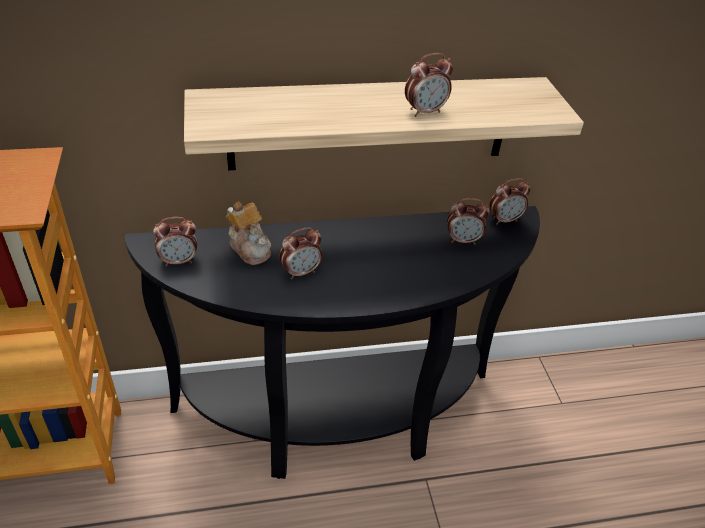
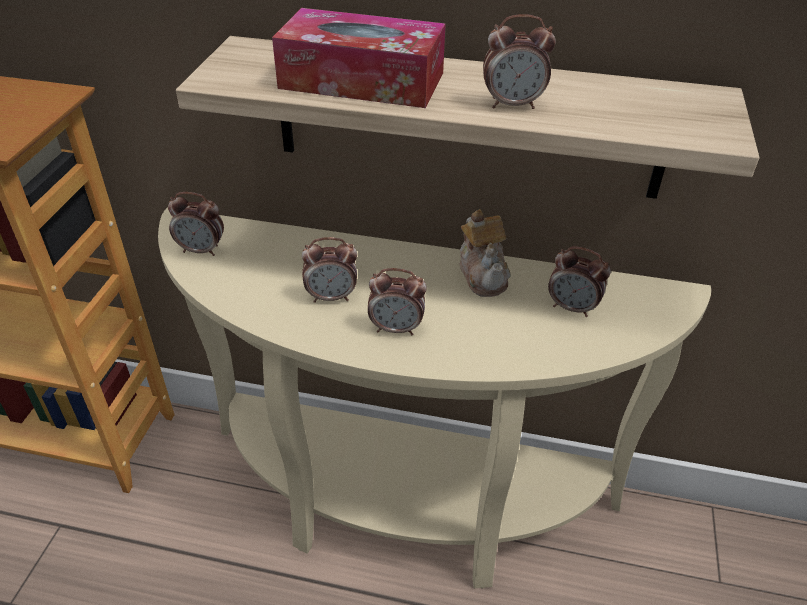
camera: 25 degrees right, 0 degrees up
(250, 248) = (290, 253): teapot -> teapot (483, 274)
(314, 111) = (362, 81): none -> tissue box
(339, 422) = (402, 507): black console table -> beige console table
(504, 220) = (651, 294): alarm clock -> alarm clock (396, 328)

